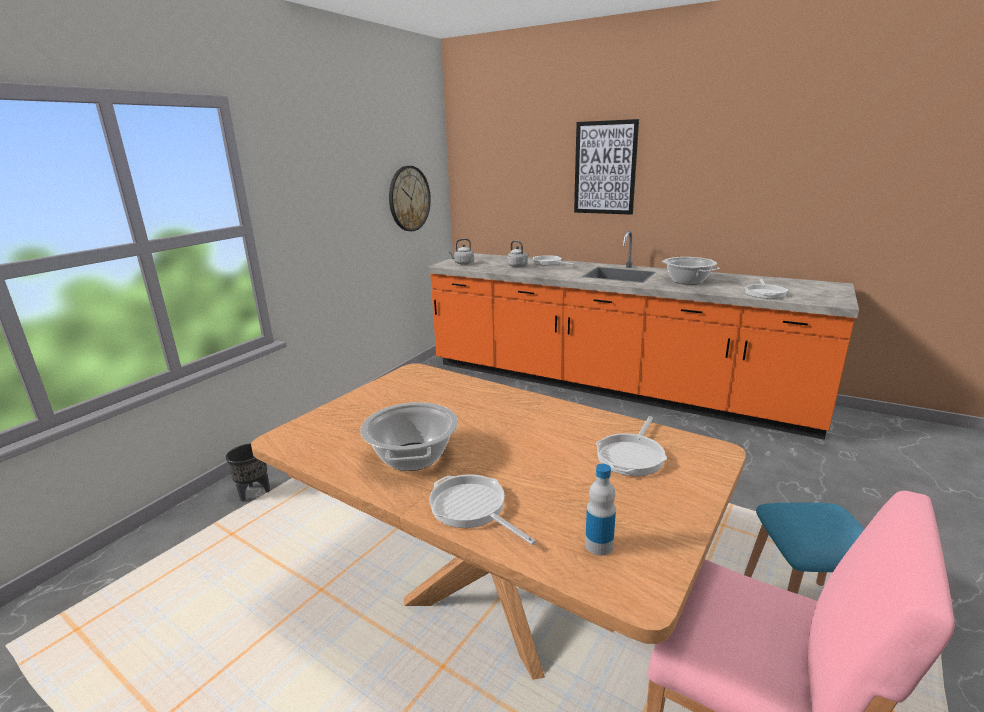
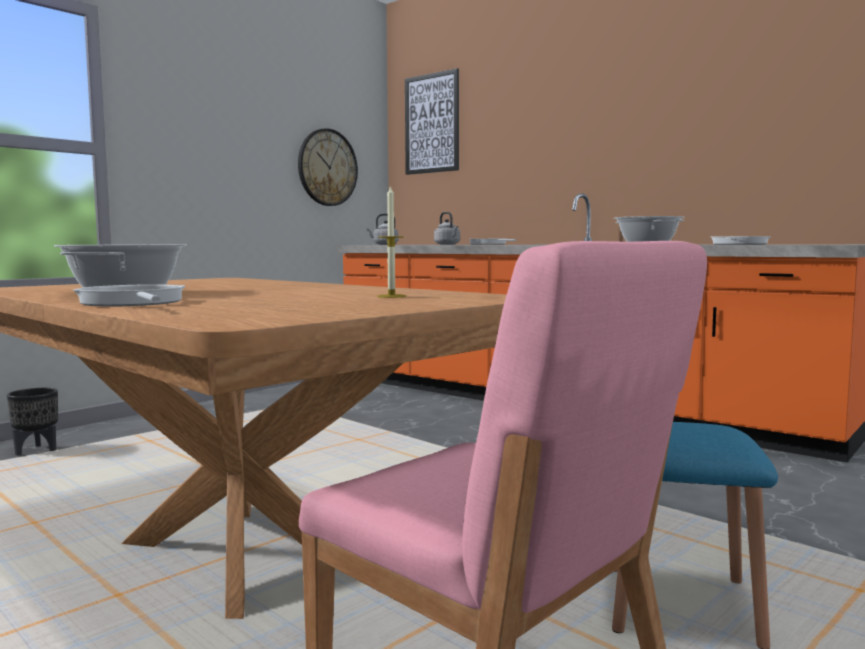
camera: 10 degrees right, 15 degrees down
(599, 545) = (242, 312): bottle -> none
(605, 168) = (559, 125): picture -> picture (432, 123)
(632, 456) = (391, 296): frying pan -> candle

